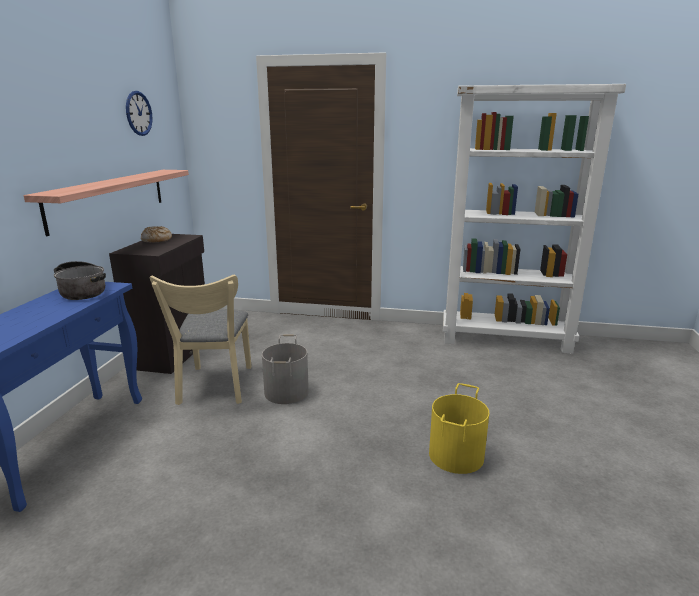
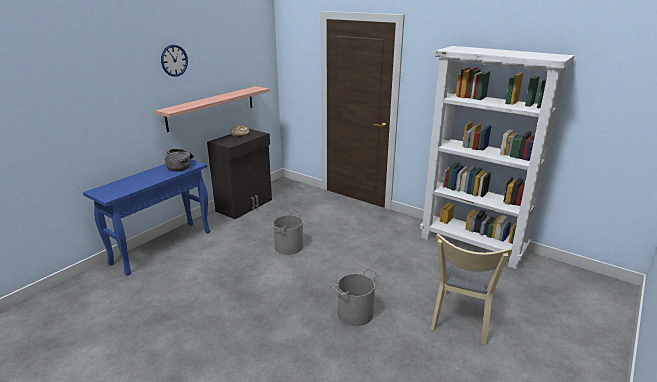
camera: 25 degrees right, 5 degrees up
(138, 113) = (239, 52): wall clock -> wall clock (174, 60)
(215, 388) = (251, 234): beige chair -> beige chair (461, 320)
(457, 455) = (355, 313): yellow bucket -> grey bucket

